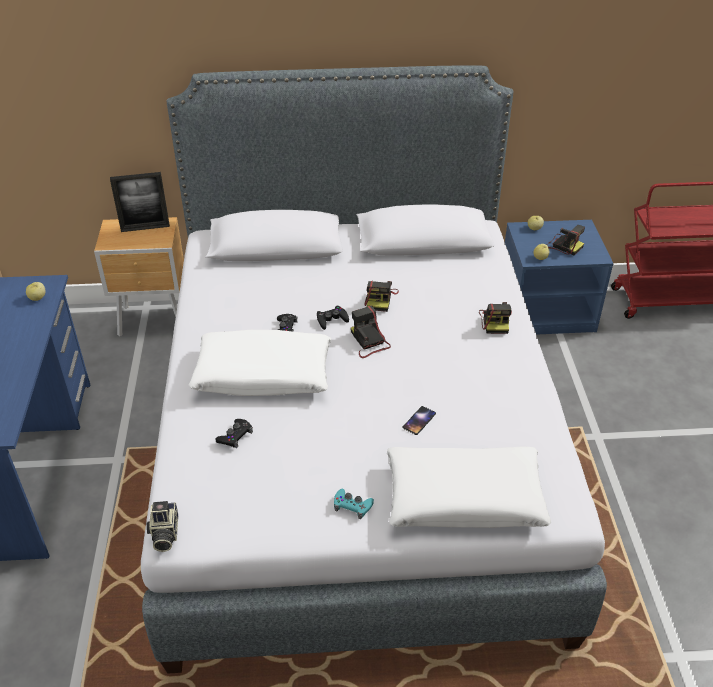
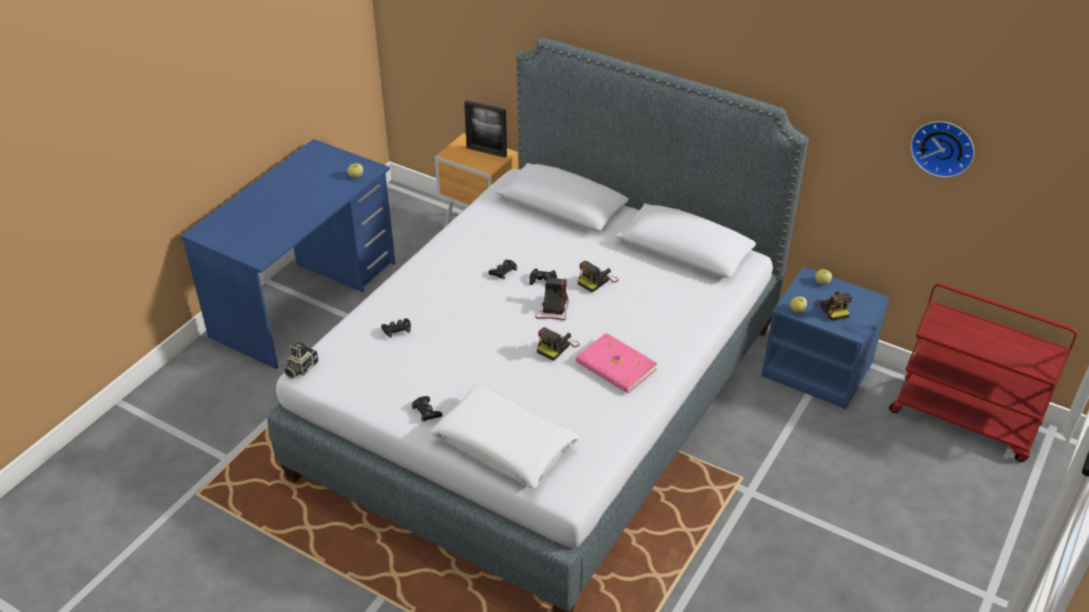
camera: 35 degrees right, 0 degrees up
(263, 374) = (456, 297): white pillow -> none
(352, 506) = (426, 411): turquoise game controller -> black game controller
(419, 420) = (530, 381): phone -> none
(480, 368) = (615, 367): none -> pink book
(495, 321) = (669, 338): camera -> camera (557, 347)
(636, 55) = (943, 147): none -> wall clock

